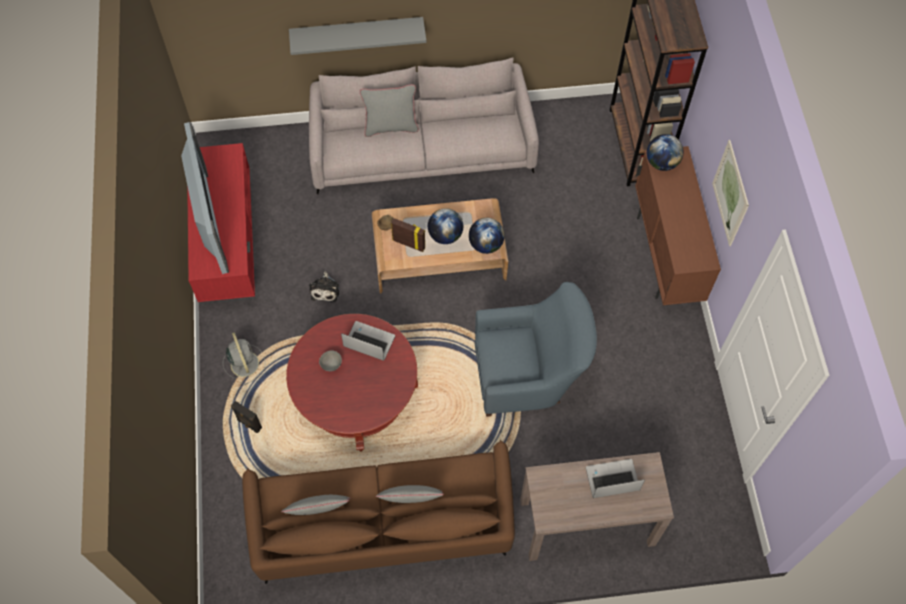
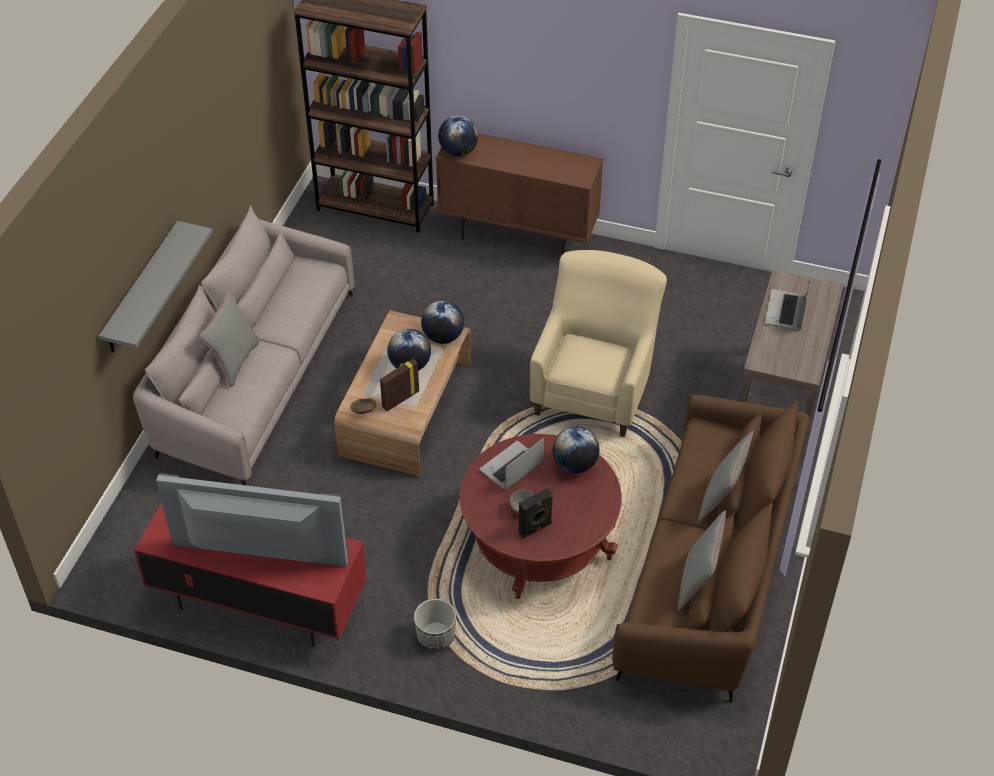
camera: 65 degrees left, 15 degrees down
(244, 363) = (435, 636): grey fan -> planter
(249, 424) = (521, 656): black speaker -> black speaker (535, 528)
(325, 290) = (384, 525): plush toy -> none
(391, 384) = (575, 464): none -> globe
(528, 376) = (595, 387): blue armchair -> beige armchair
(730, 193) = (564, 83): picture -> none

